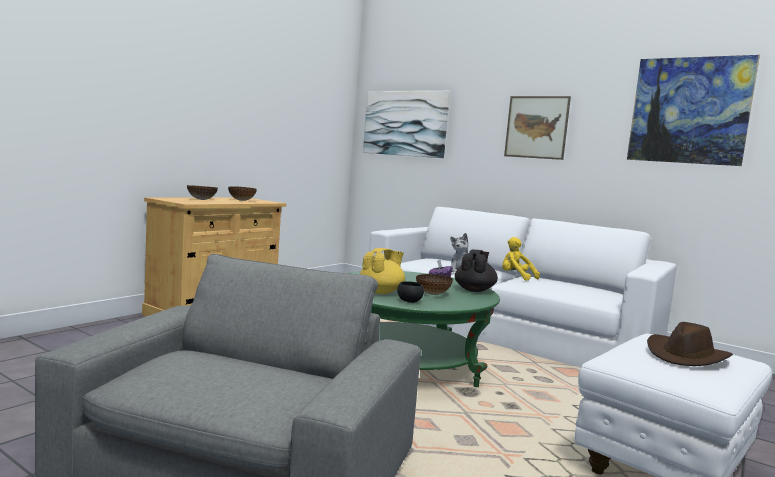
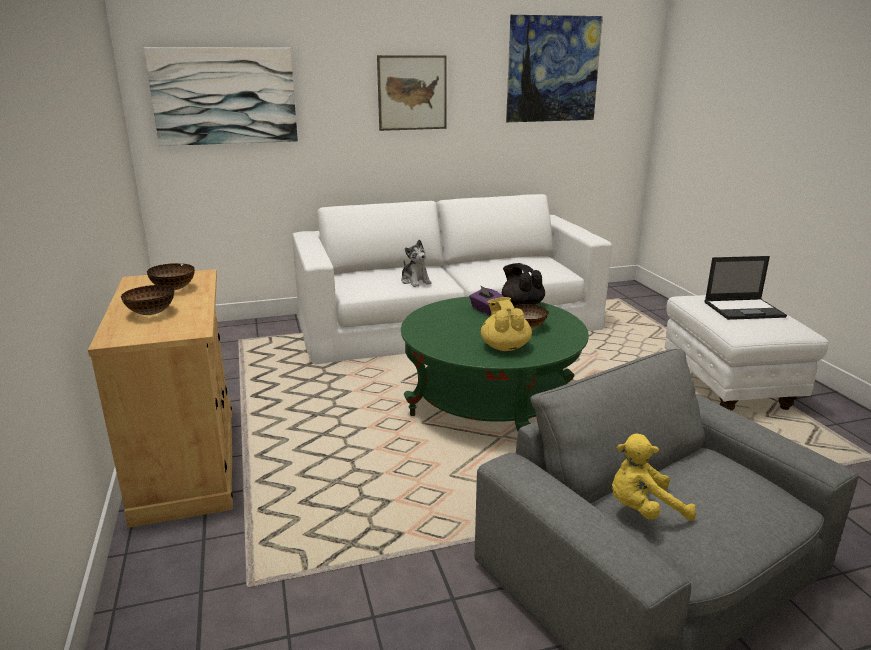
camera: 50 degrees left, 15 degrees up
(409, 301) = (549, 346): black bowl -> none
(516, 277) = (462, 269): yellow plush toy -> yellow plush toy (643, 510)
(687, 356) = (744, 309): brown hat -> laptop

